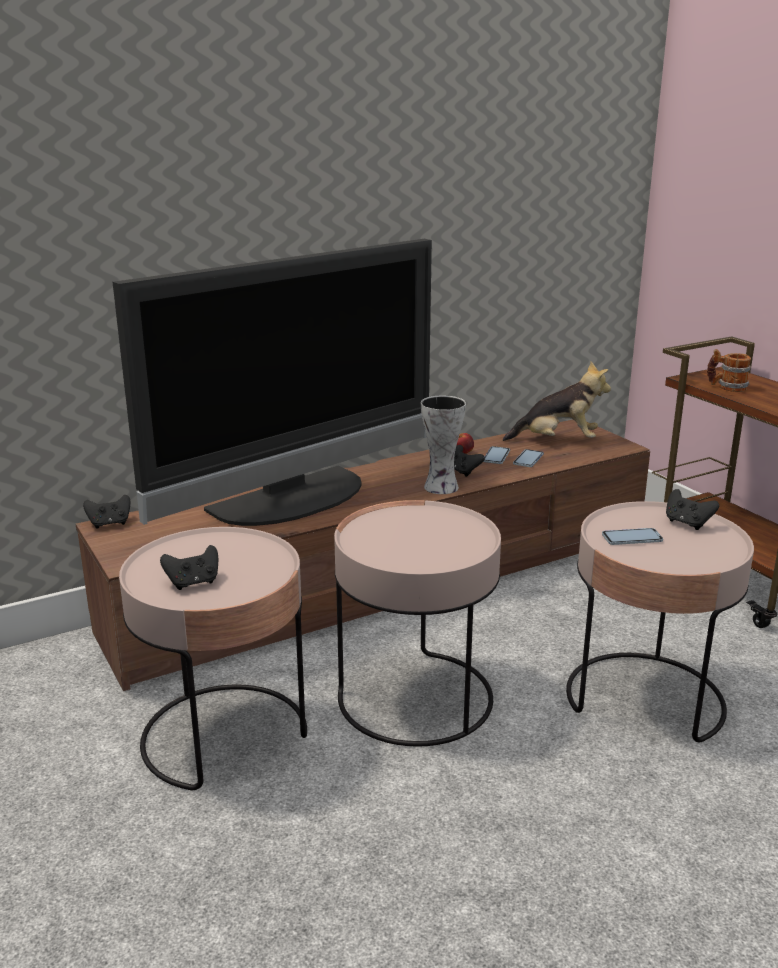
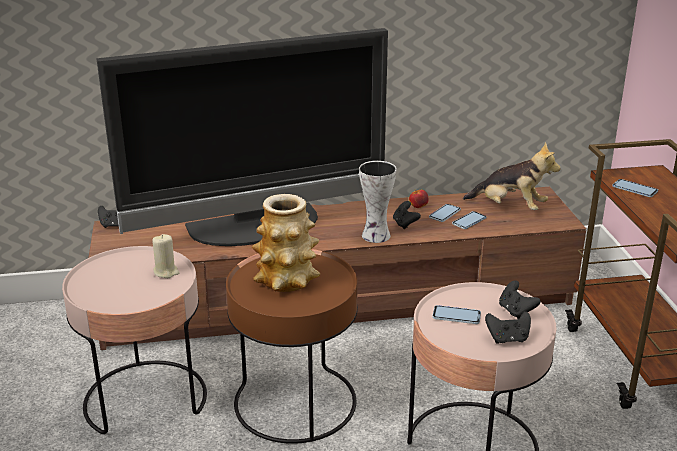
camera: 20 degrees right, 5 degrees up
(193, 583) = (110, 290): black game controller -> black game controller (507, 339)
(251, 552) = (166, 272): none -> beige candle
(410, 536) = (287, 281): none -> vase
(415, 698) = (295, 402): pink side table -> brown side table
(726, 387) = (634, 189): mug -> phone

